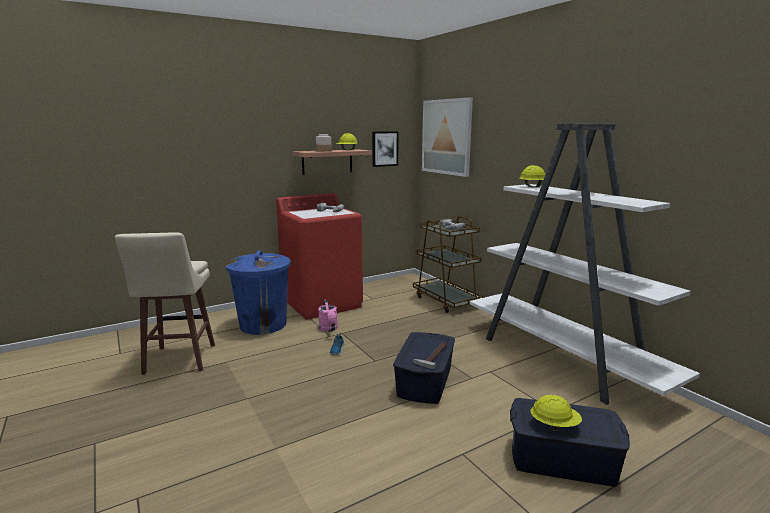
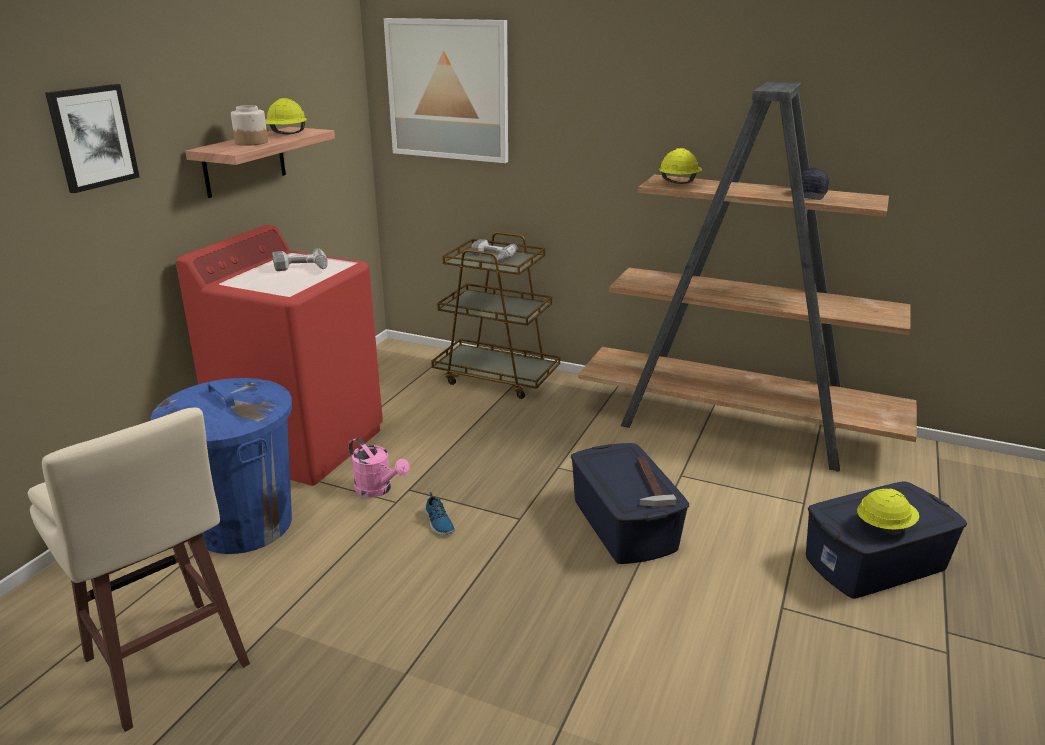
camera: 35 degrees left, 10 degrees up
(384, 148) = (327, 118): picture -> picture (92, 137)
(562, 360) = (737, 427): white bookcase -> brown bookcase
(606, 197) = (810, 195): none -> black cap

